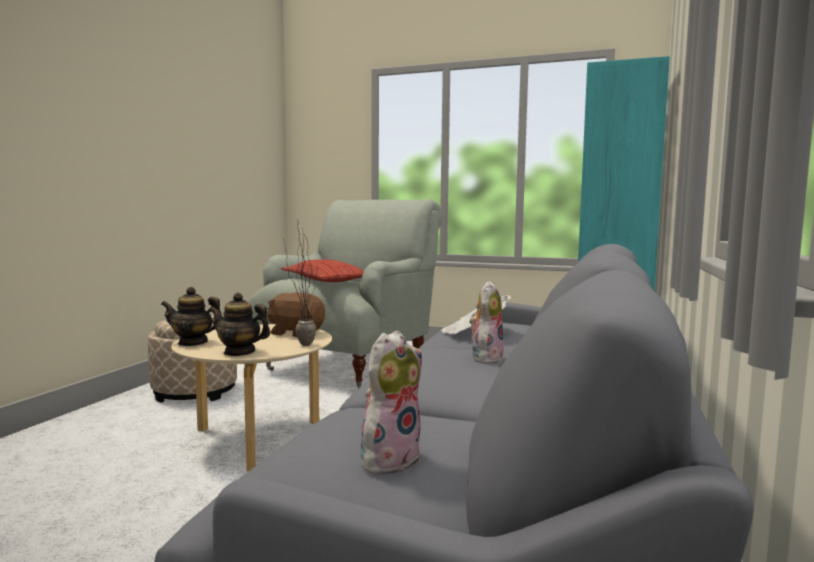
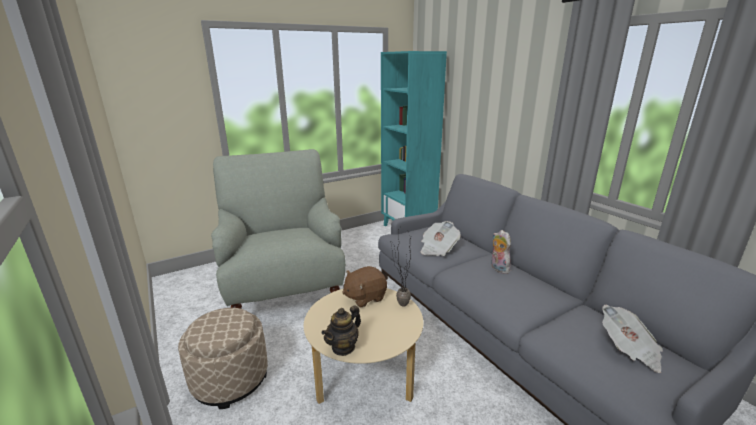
camera: 50 degrees left, 15 degrees up
(239, 352) = (396, 335): teapot -> none
(326, 280) = (286, 238): pillow -> none
(389, 459) = (629, 350): plush toy -> newspaper

